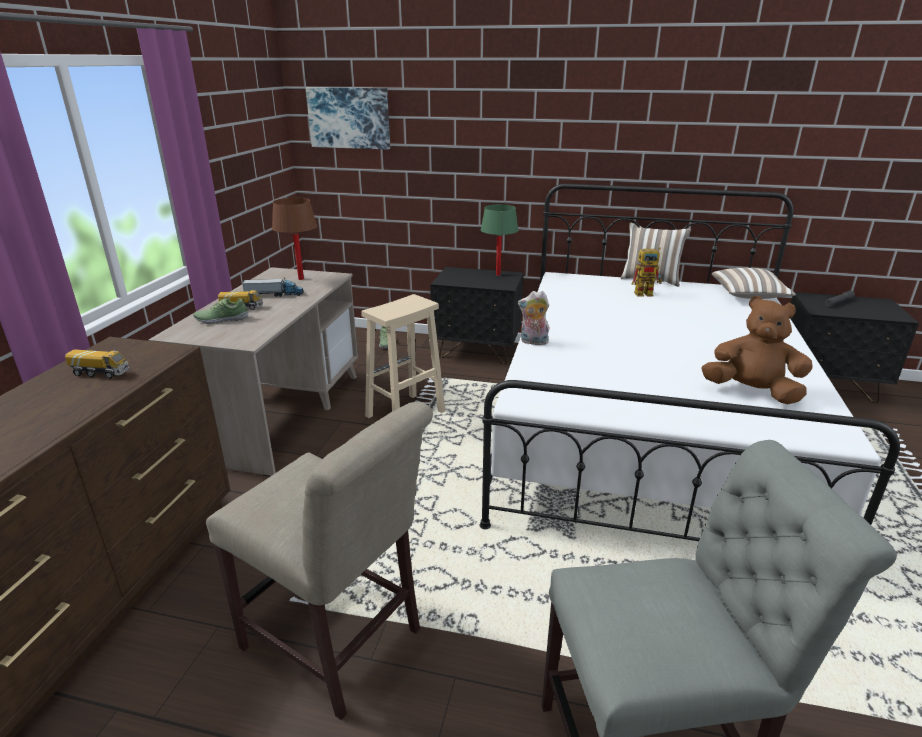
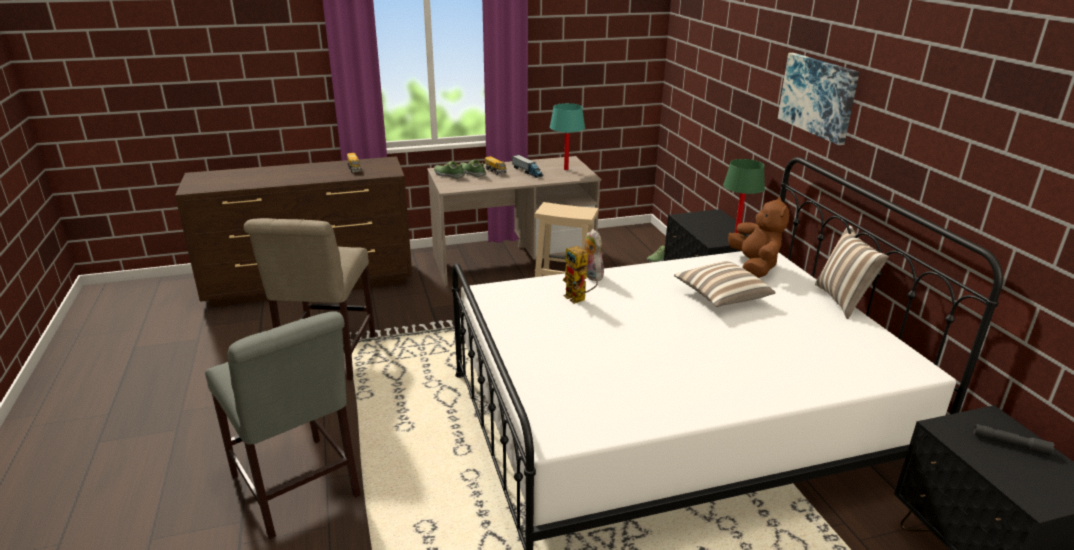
camera: 60 degrees right, 0 degrees up
(201, 332) = (449, 175): none -> shoe
(301, 279) = (566, 169): brown table lamp -> turquoise table lamp
(349, 118) = (694, 48): picture -> picture (818, 96)
(647, 293) = (792, 304): toy robot -> toy robot (579, 299)
(749, 296) = (891, 365): pillow -> pillow (721, 297)
(751, 392) = (605, 385): brown plush toy -> brown plush toy (754, 266)

